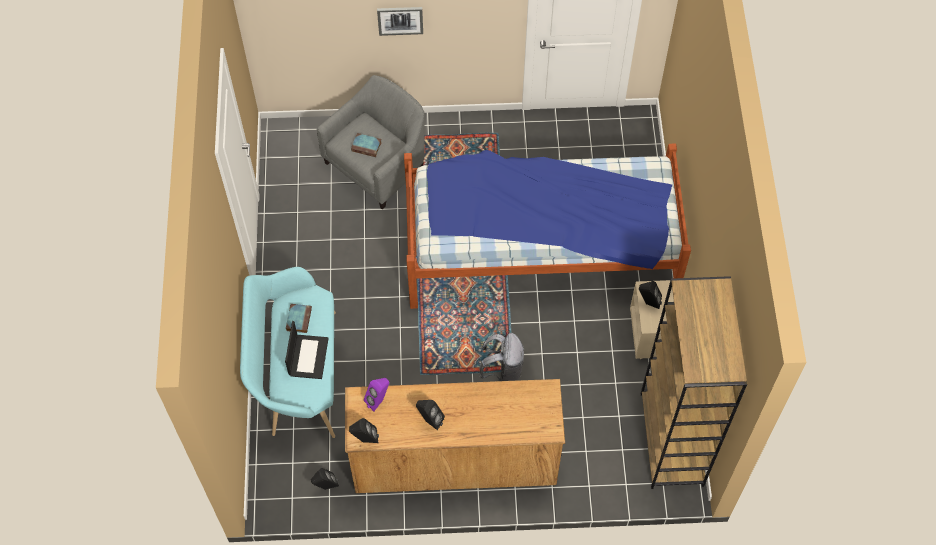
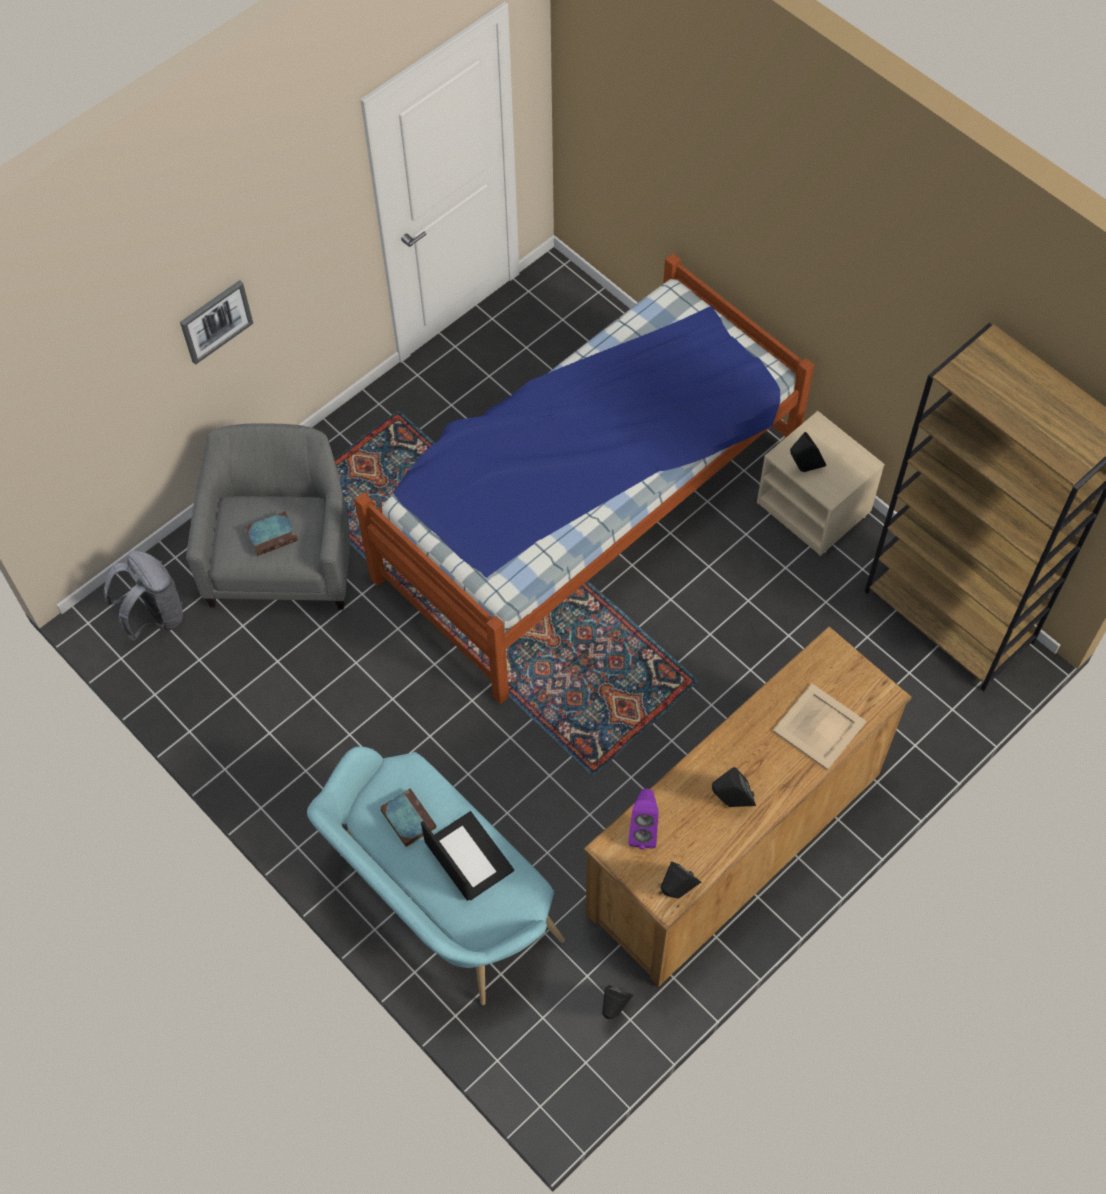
camera: 40 degrees left, 0 degrees up
(503, 371) = (687, 691): grey backpack -> grey backpack (154, 616)
(505, 420) = (818, 727): none -> beige tray

